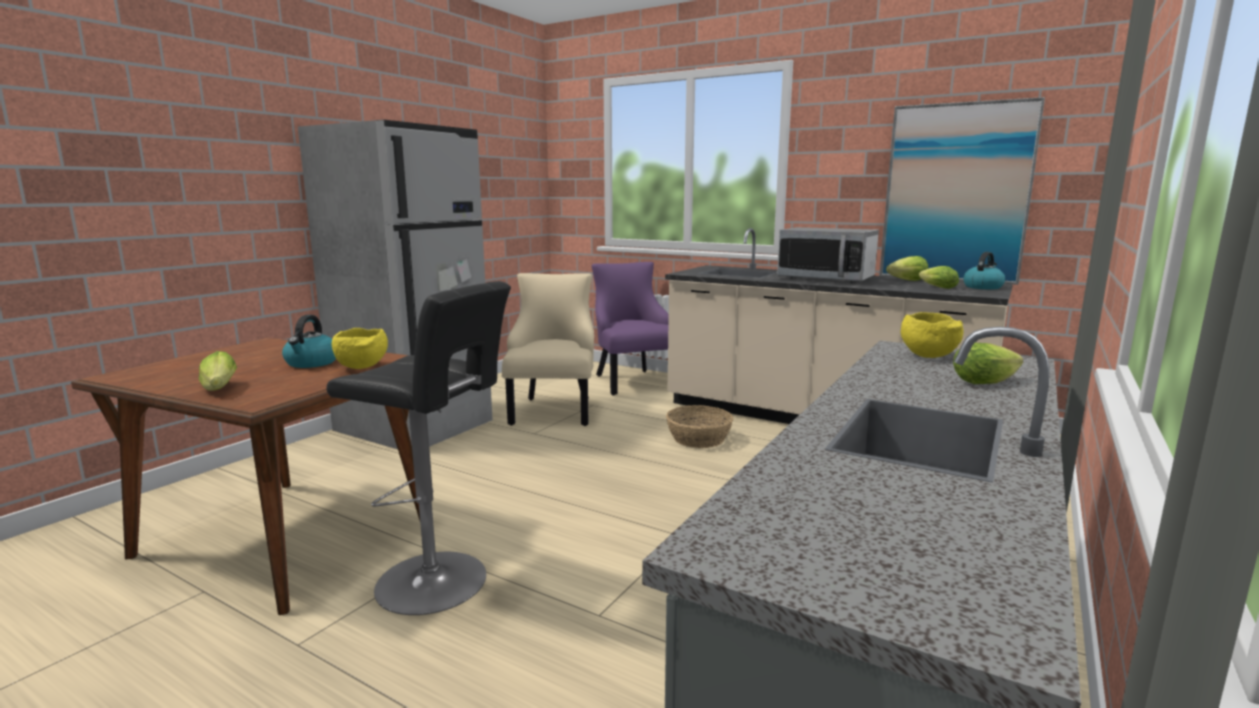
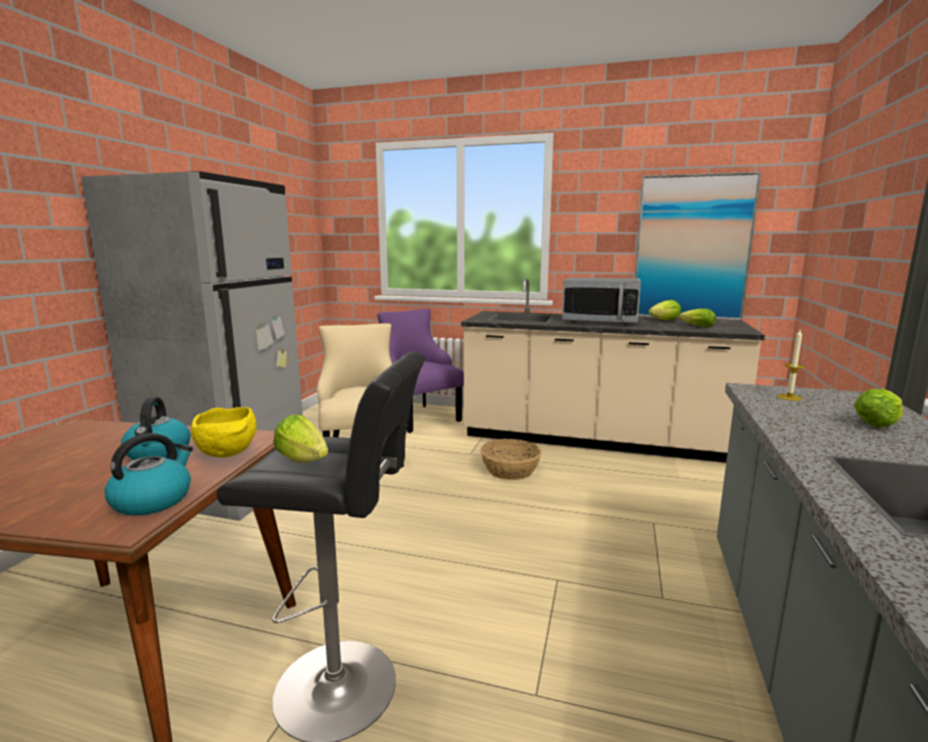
camera: 15 degrees left, 0 degrees up
(219, 389) = (56, 510): lettuce -> lettuce (304, 459)
(926, 356) = (789, 397): yellow bowl -> candle
(982, 287) = (728, 324): kettle -> kettle (153, 500)

